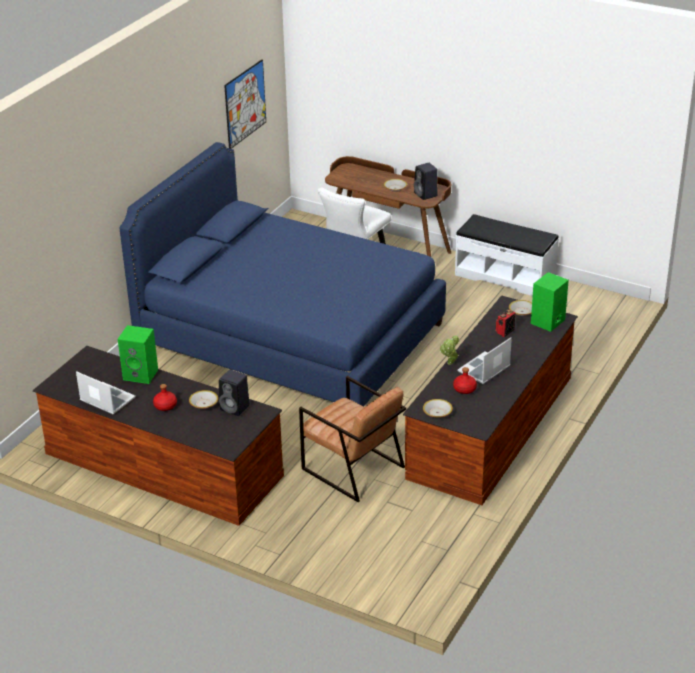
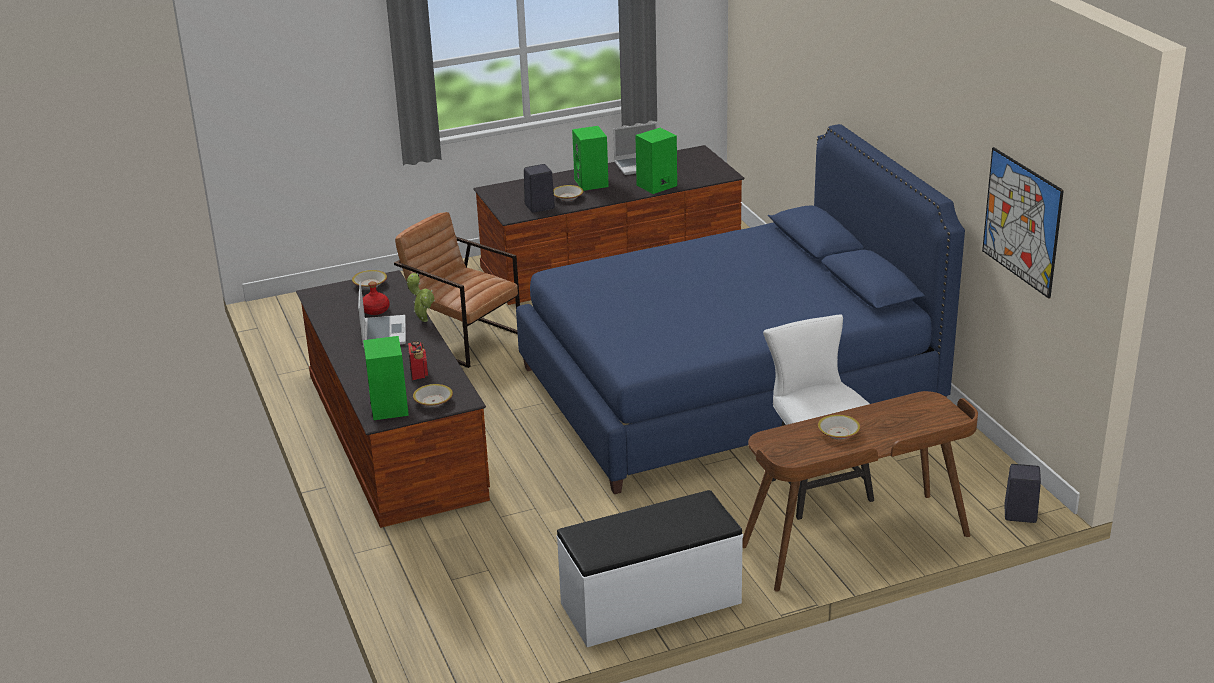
camera: 130 degrees right, 5 degrees down
(165, 405) = (592, 183): red bottle -> green speaker
(353, 468) = (463, 338): brown armchair -> brown armchair turned 45 degrees clockwise
(426, 195) = (786, 448): black speaker -> black speaker (1019, 514)

